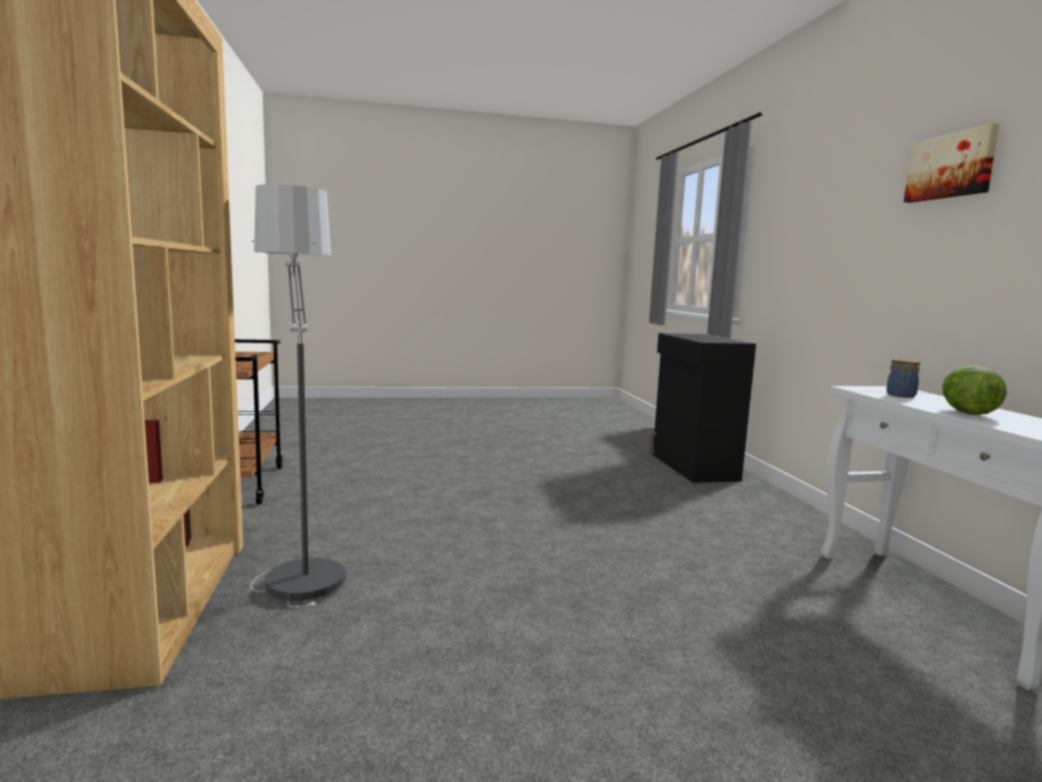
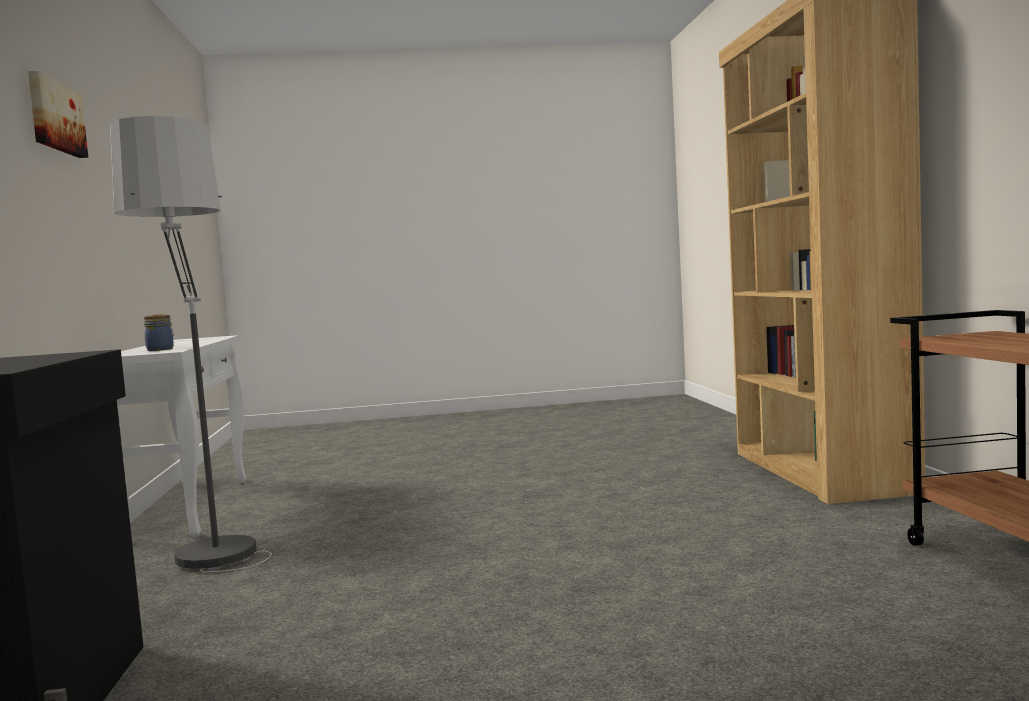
camera: 175 degrees left, 5 degrees down
(300, 559) = (750, 499): floor lamp -> floor lamp (216, 579)
(967, 413) = (187, 343): lettuce -> none

